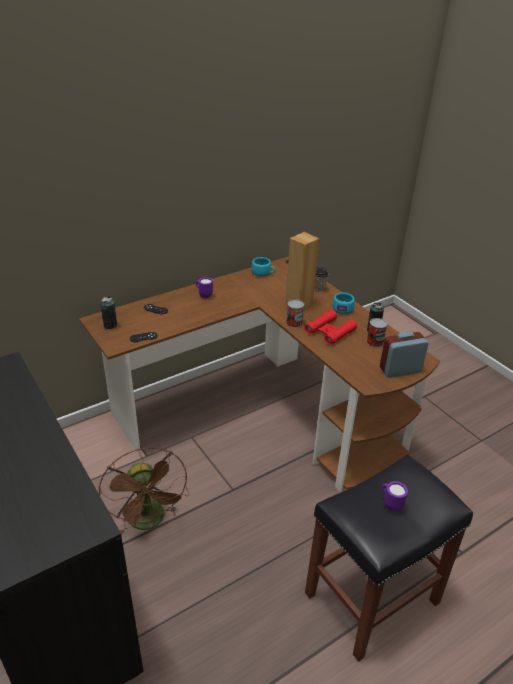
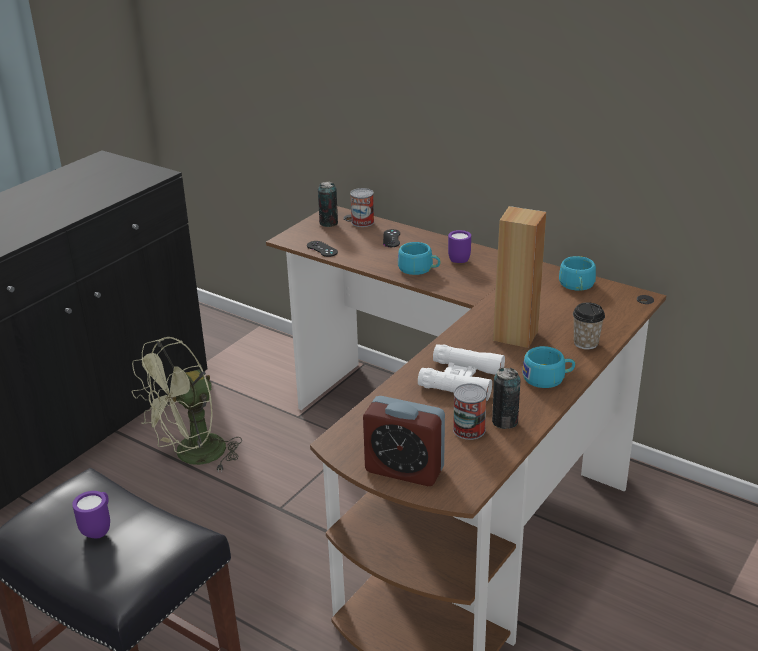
camera: 70 degrees right, 5 degrees down
(150, 522) = (192, 456): brown fan -> green fan
(203, 311) = (419, 269): none -> turquoise cup
(294, 323) = (456, 343): can -> can (362, 222)
(330, 331) = (461, 379): red binoculars -> white binoculars
(400, 370) = (404, 470): alarm clock -> alarm clock turned 150 degrees clockwise

